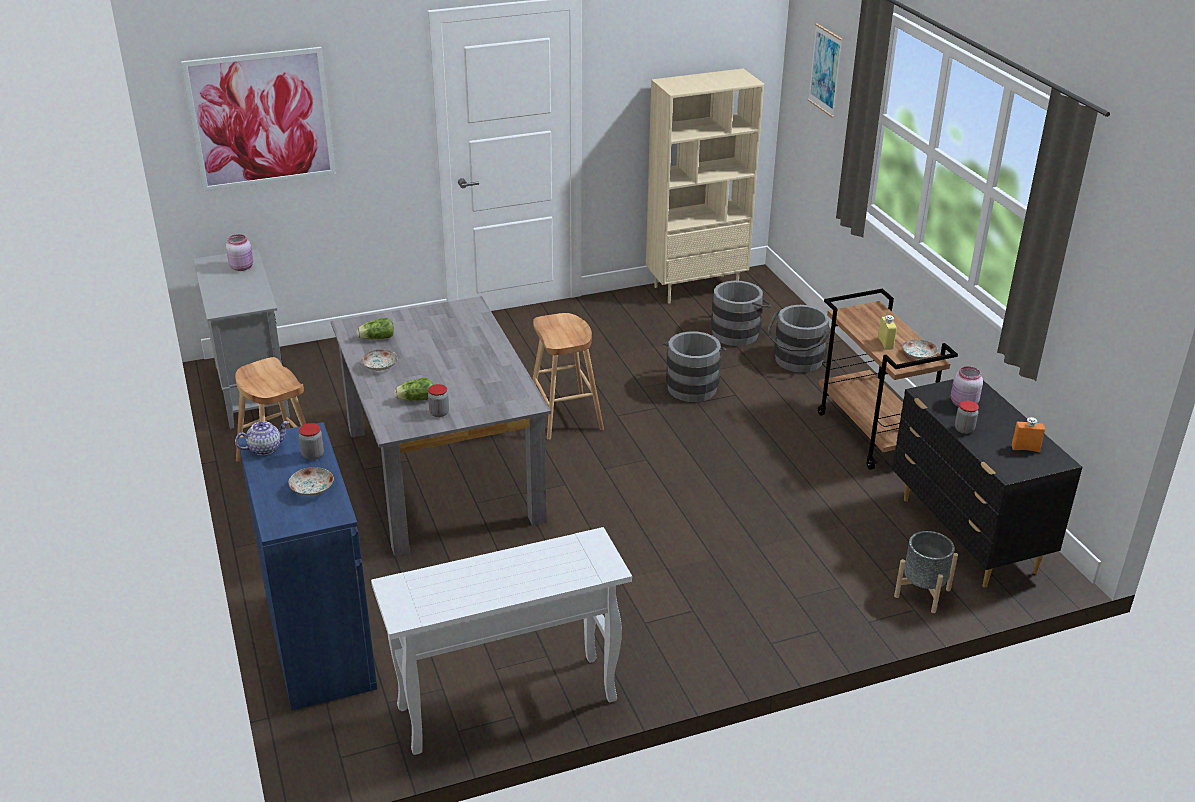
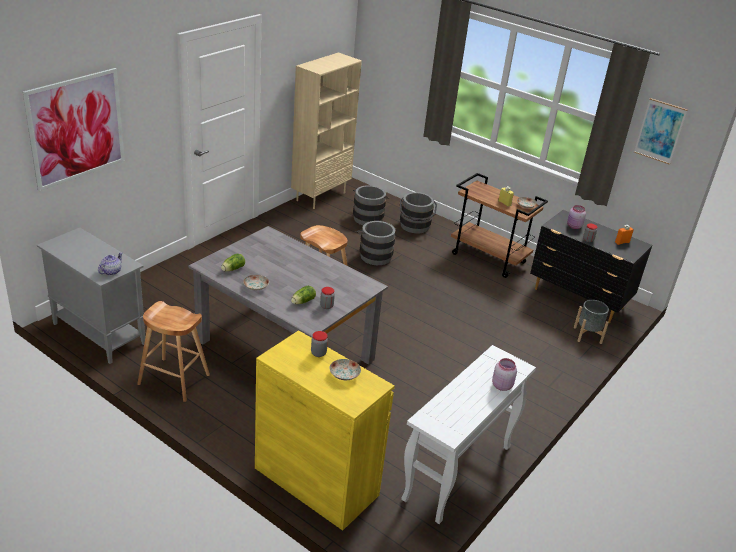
camera: 35 degrees left, 0 degrees up
(242, 267) = (83, 242): pink jar -> pink jar (502, 385)
(265, 448) = (283, 358): teapot -> teapot (111, 271)
(319, 642) = (316, 481): blue cabinet -> yellow cabinet
(825, 70) = (398, 48): picture -> picture (660, 131)

